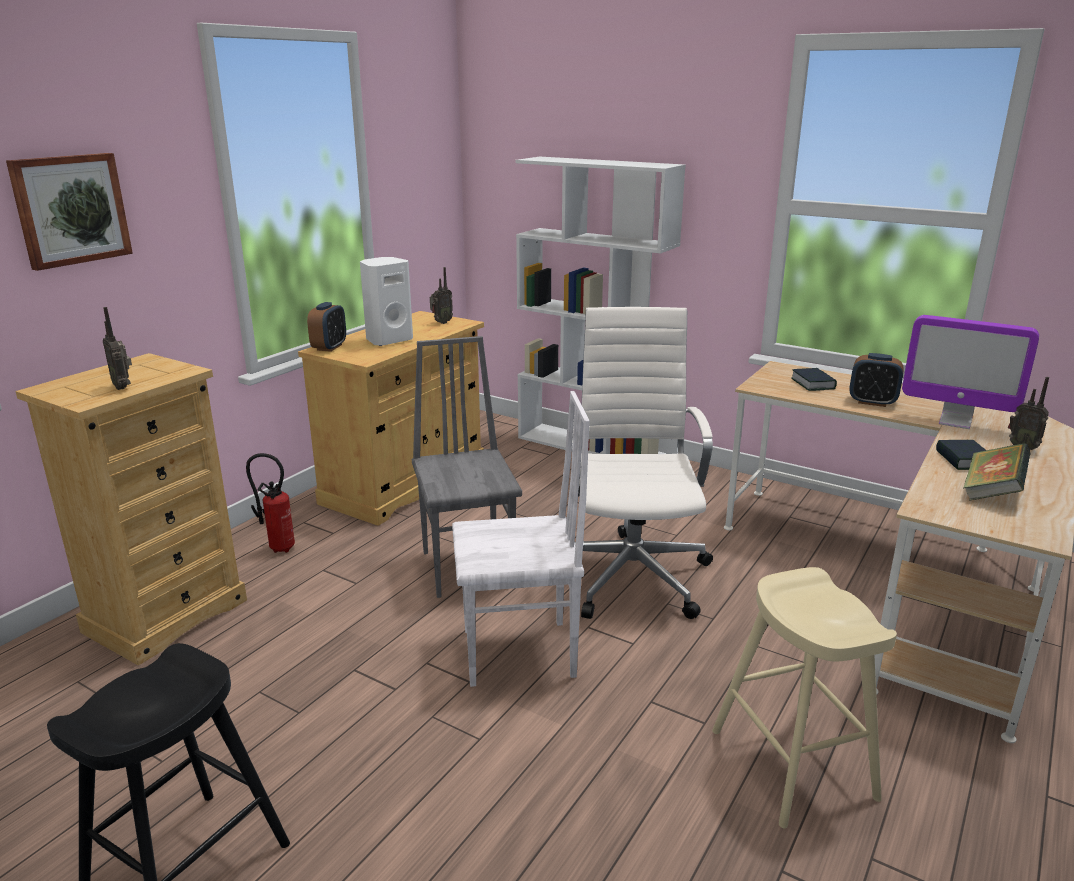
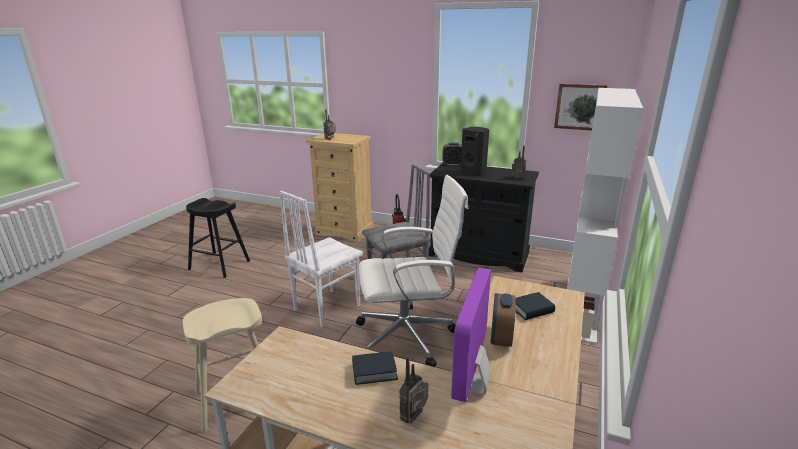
camera: 80 degrees right, 0 degrees up
(70, 209) = (368, 77): picture -> picture (580, 106)
(388, 340) = (474, 172): white speaker -> black speaker
(405, 482) = (478, 254): beige cabinet -> black cabinet
(520, 654) = (326, 307): white chair -> white chair turned 60 degrees clockwise
(991, 492) = (310, 375): book -> none

